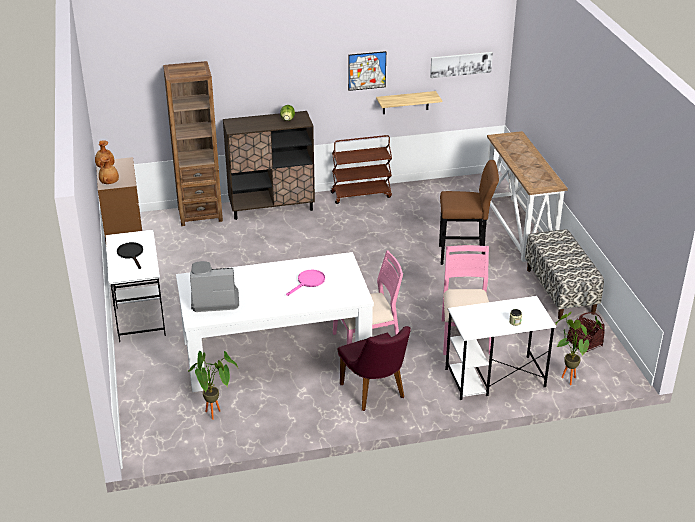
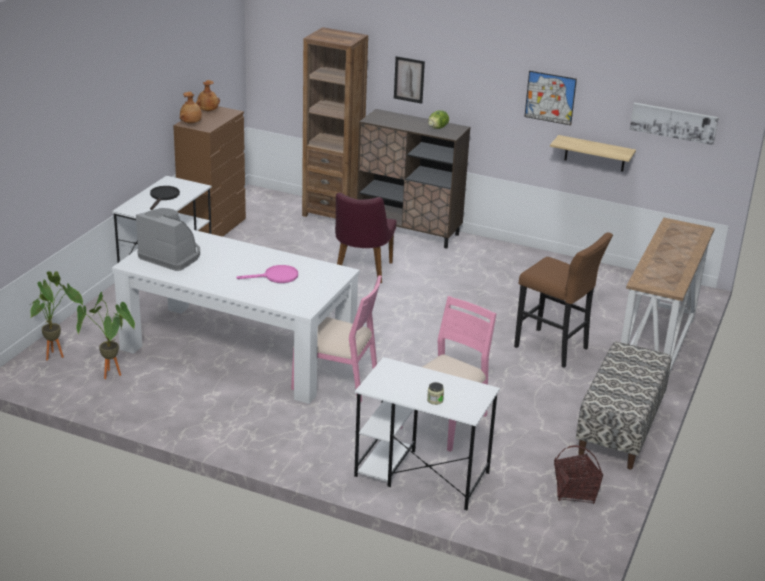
camera: 35 degrees right, 5 degrees down
(247, 87) = (409, 79): none -> picture
(361, 194) = (518, 253): brown cart -> none
(375, 394) = (278, 429): purple chair -> purple chair (361, 272)
(569, 377) = (508, 515): potted plant -> potted plant (58, 355)

